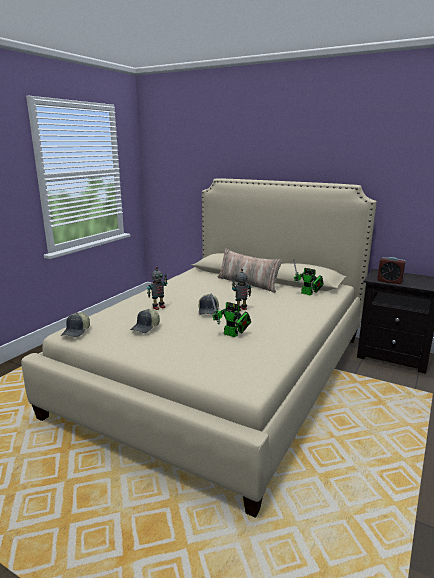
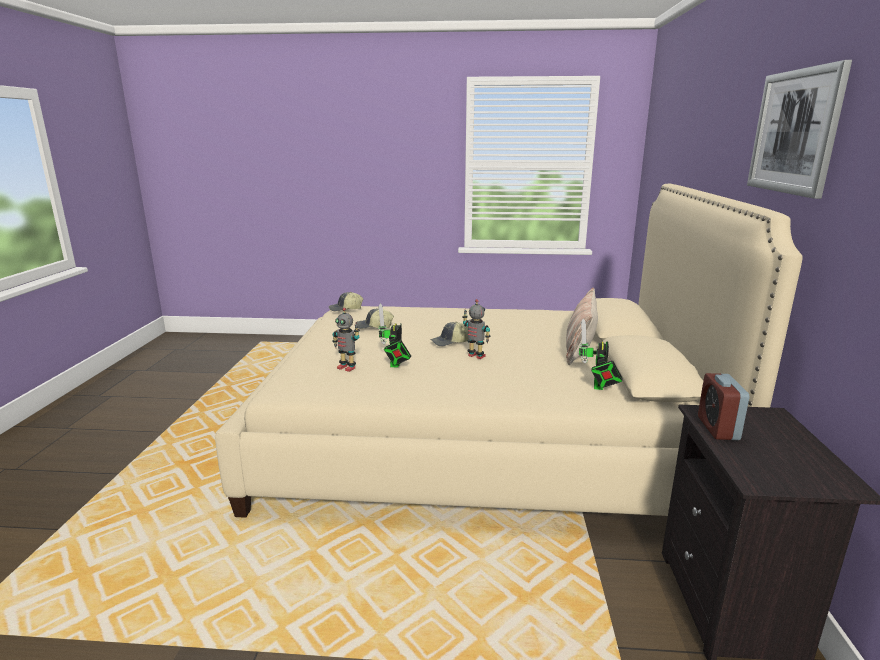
camera: 65 degrees right, 0 degrees up
(158, 307) = (432, 321): toy robot -> toy robot (347, 367)
(341, 148) = (795, 132): none -> picture

